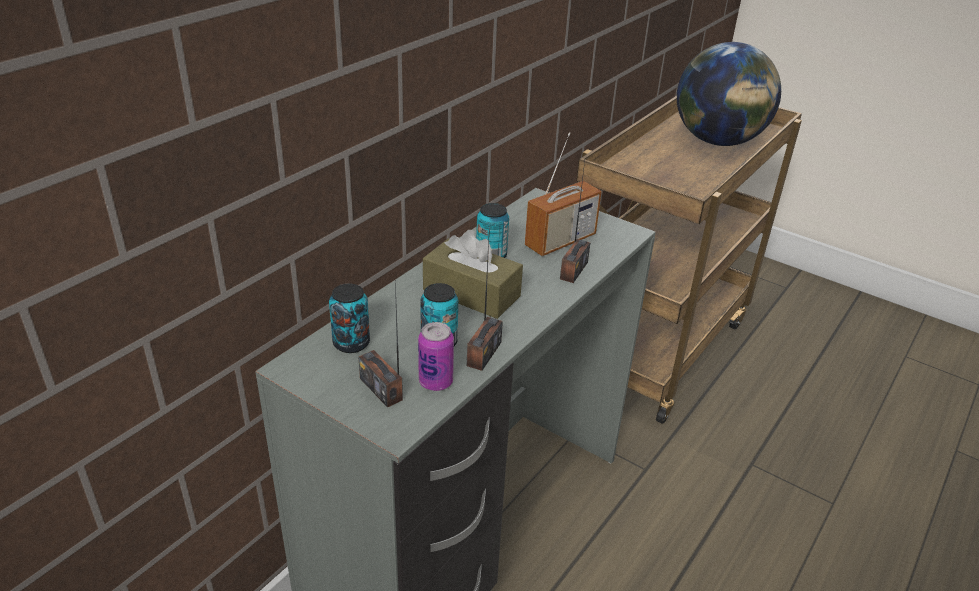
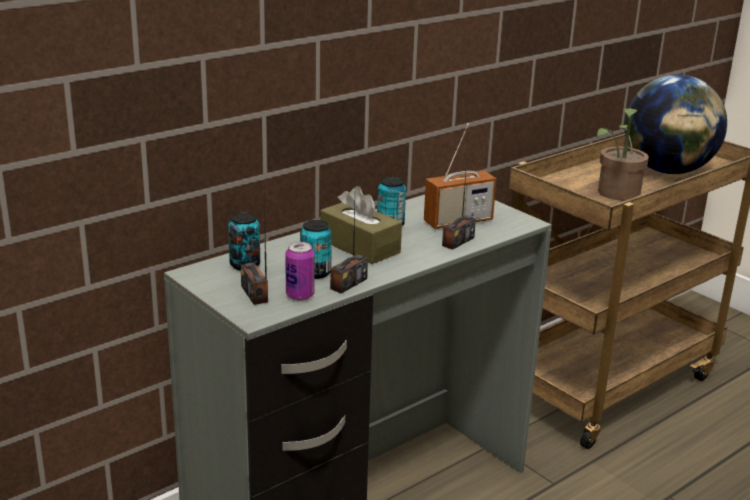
camera: 15 degrees right, 10 degrees down
(686, 177) = (616, 195): none -> potted plant

